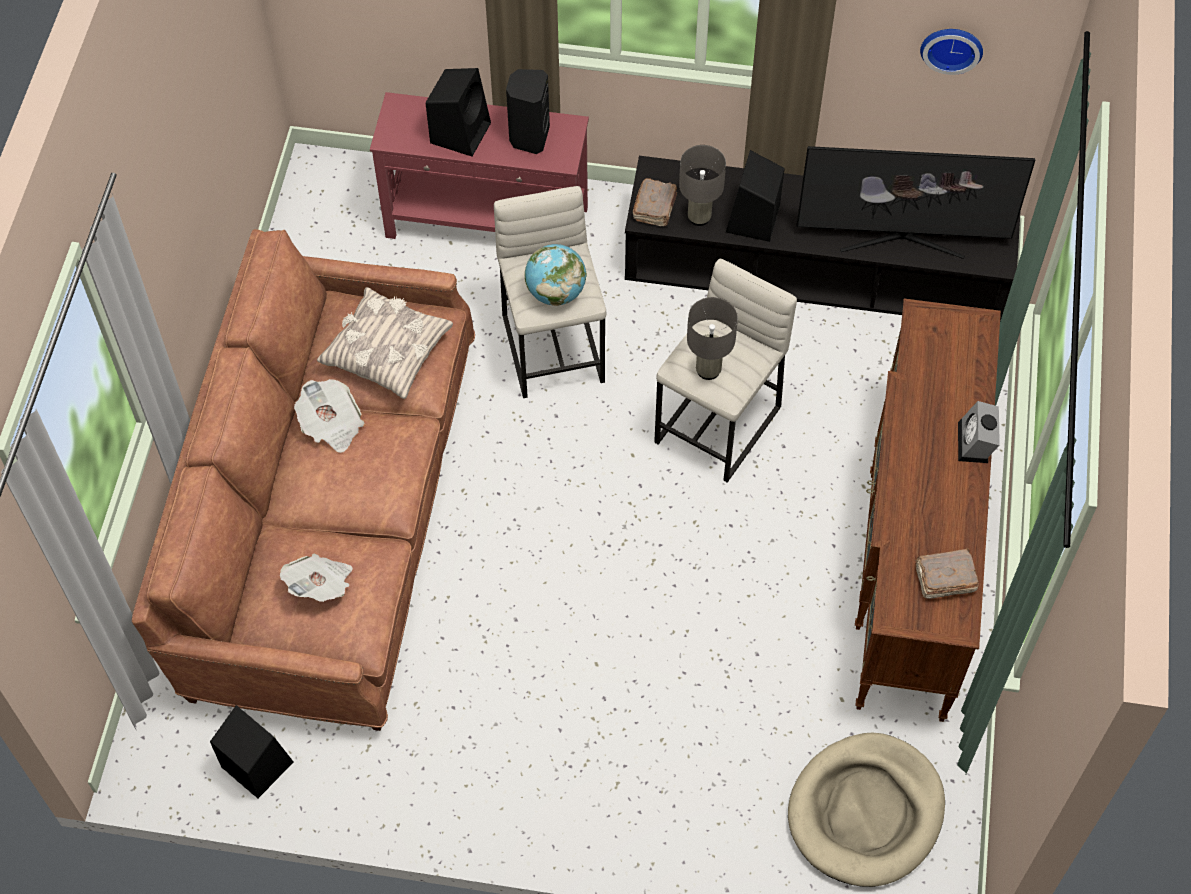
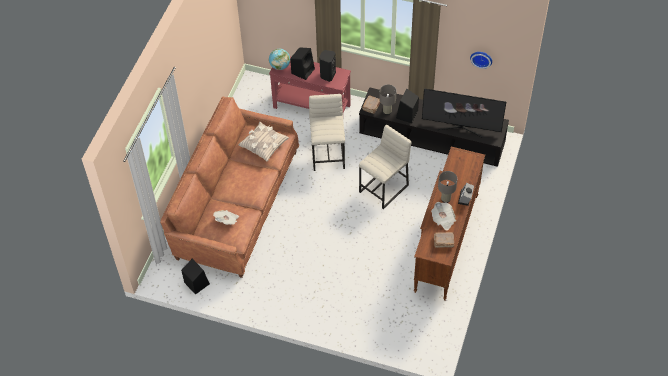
camera: 10 degrees right, 5 degrees down
(331, 425) = (240, 168): newspaper -> newspaper (443, 220)
(556, 292) = (327, 131): globe -> globe (280, 66)
(707, 370) = (377, 164): grey table lamp -> grey table lamp (445, 199)
(866, 812) = (410, 327): beige dog bed -> none

